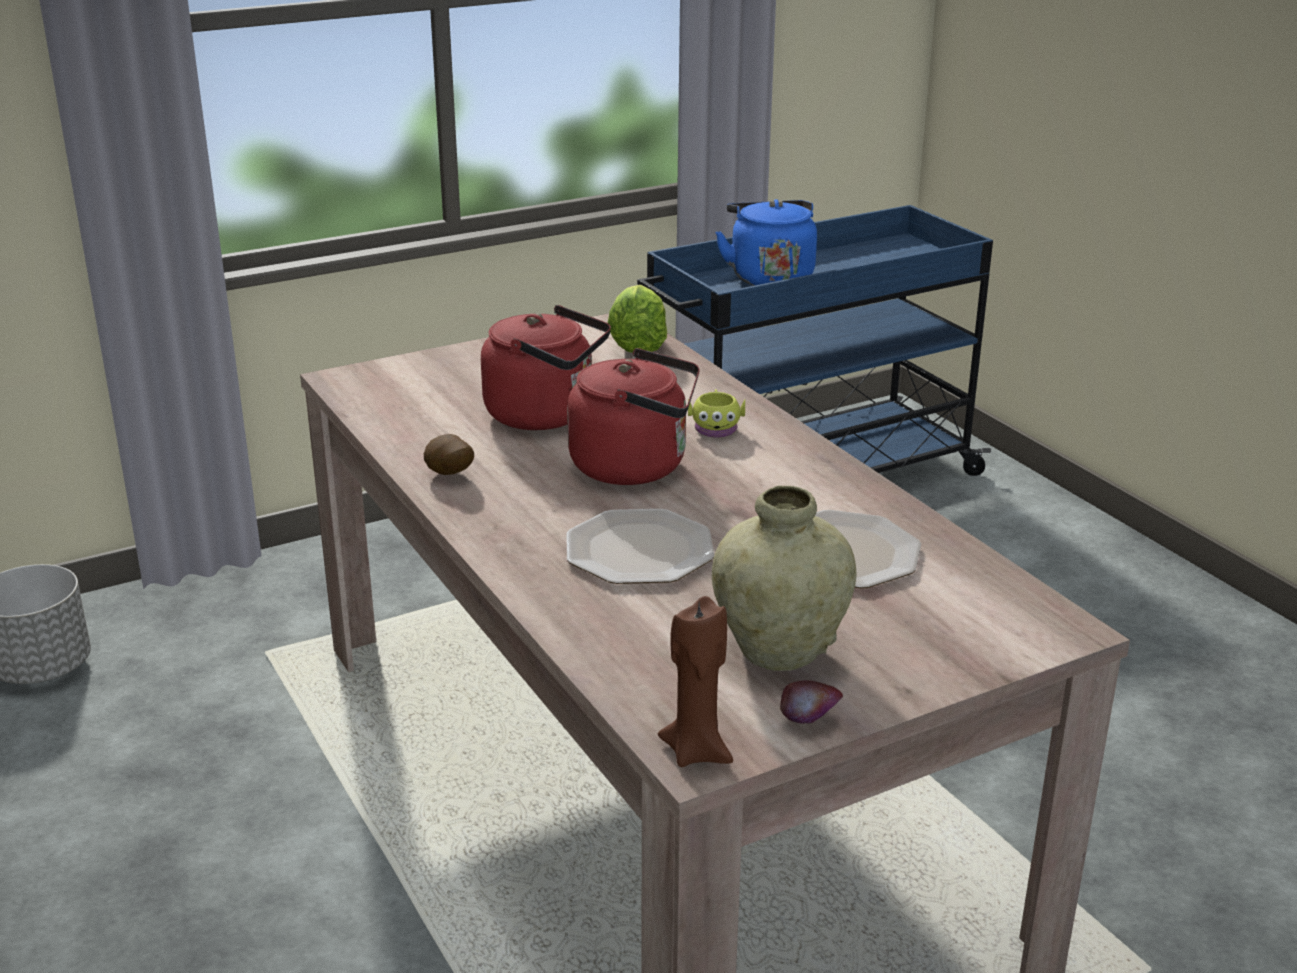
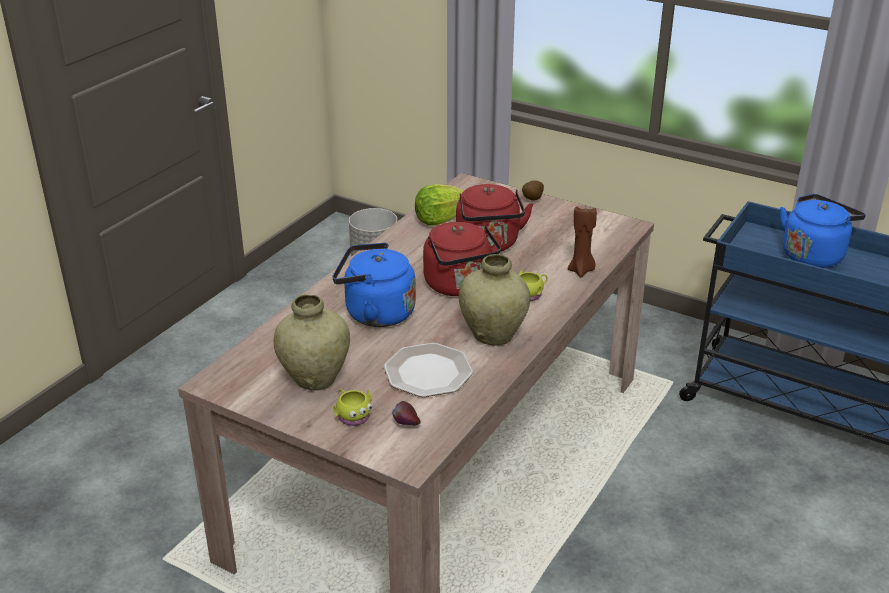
camera: 60 degrees right, 5 degrees up
(449, 475) = (399, 243): potato -> potato (531, 200)
(637, 550) = (375, 313): plate -> blue kettle
(638, 344) = (607, 240): lettuce -> lettuce (440, 219)
(697, 751) = (217, 381): brown candle -> brown candle (581, 270)
(796, 482) = (493, 336): none -> beige vase
(808, 723) = (259, 404): apple -> apple (406, 426)
(910, 644) = (352, 415): none -> yellow mug

